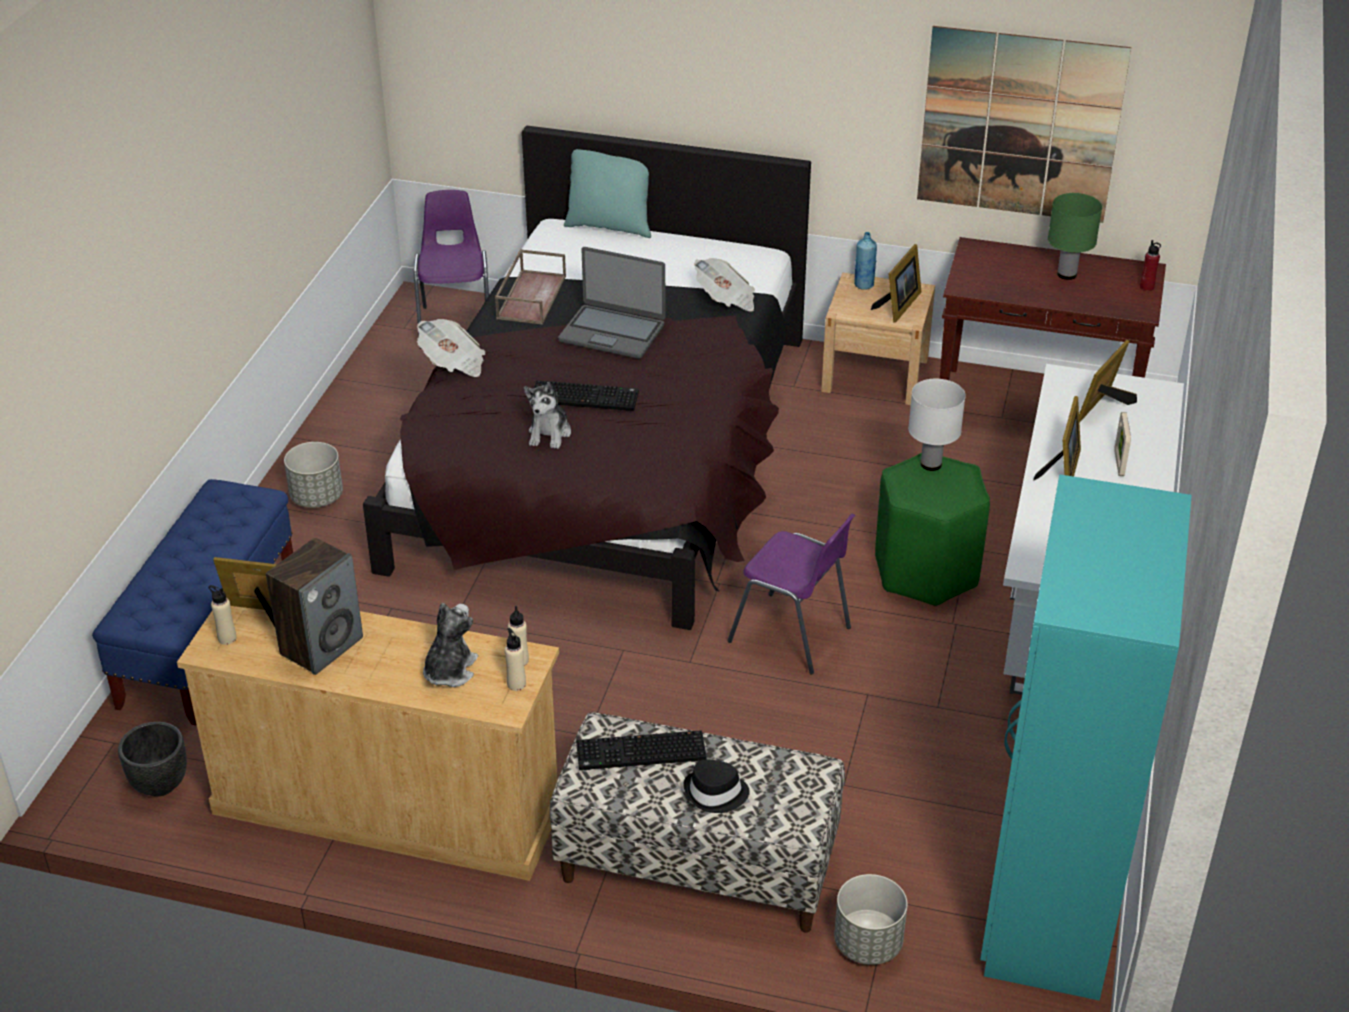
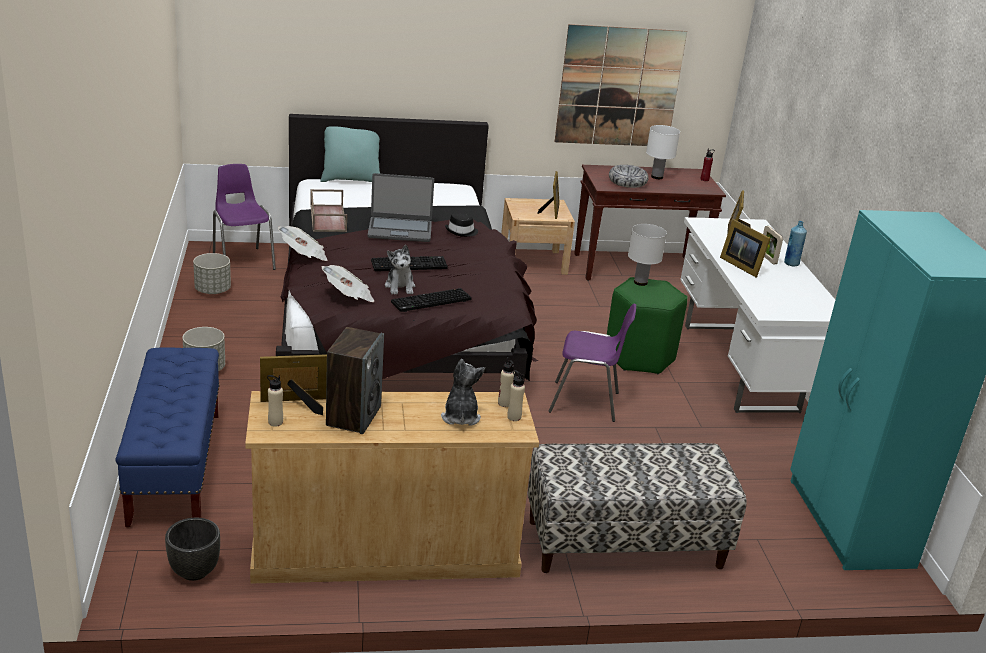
camera: 25 degrees left, 10 degrees down
(639, 754) = (589, 462): keyboard -> keyboard (431, 302)
(715, 793) = (656, 476): black hat -> black hat (461, 231)
(726, 300) = (456, 210): newspaper -> newspaper (348, 296)
(864, 285) = (523, 202): blue bottle -> blue bottle (791, 263)
(868, 943) = (763, 567): grey planter -> grey planter (212, 290)
(1007, 281) = (627, 182): none -> bowl
(1062, 471) = (741, 265): picture frame -> picture frame turned 150 degrees clockwise
(1066, 274) = (656, 177): green table lamp -> white table lamp

